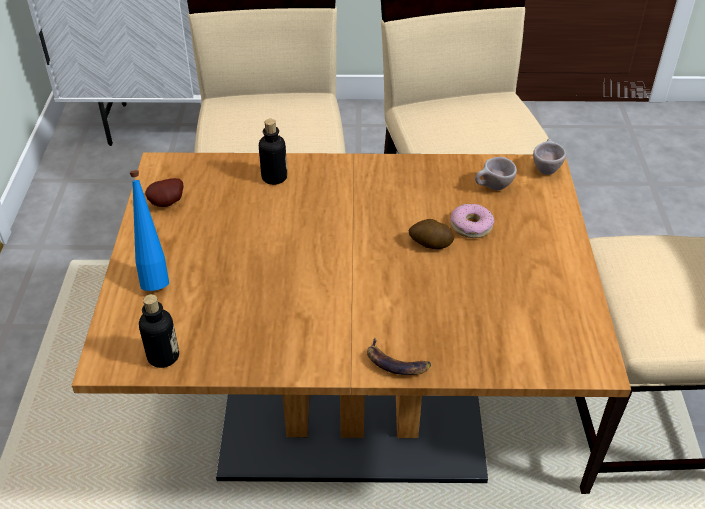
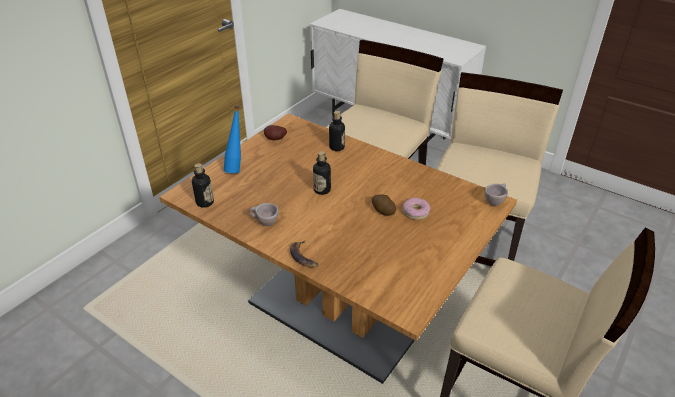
camera: 35 degrees right, 5 degrees down
(320, 251) = (322, 190): none -> bottle
(493, 188) = (450, 199): beige cup -> beige cup (264, 223)

